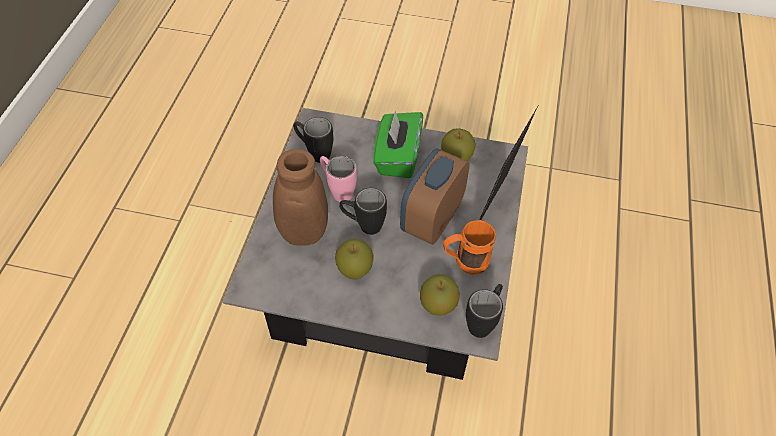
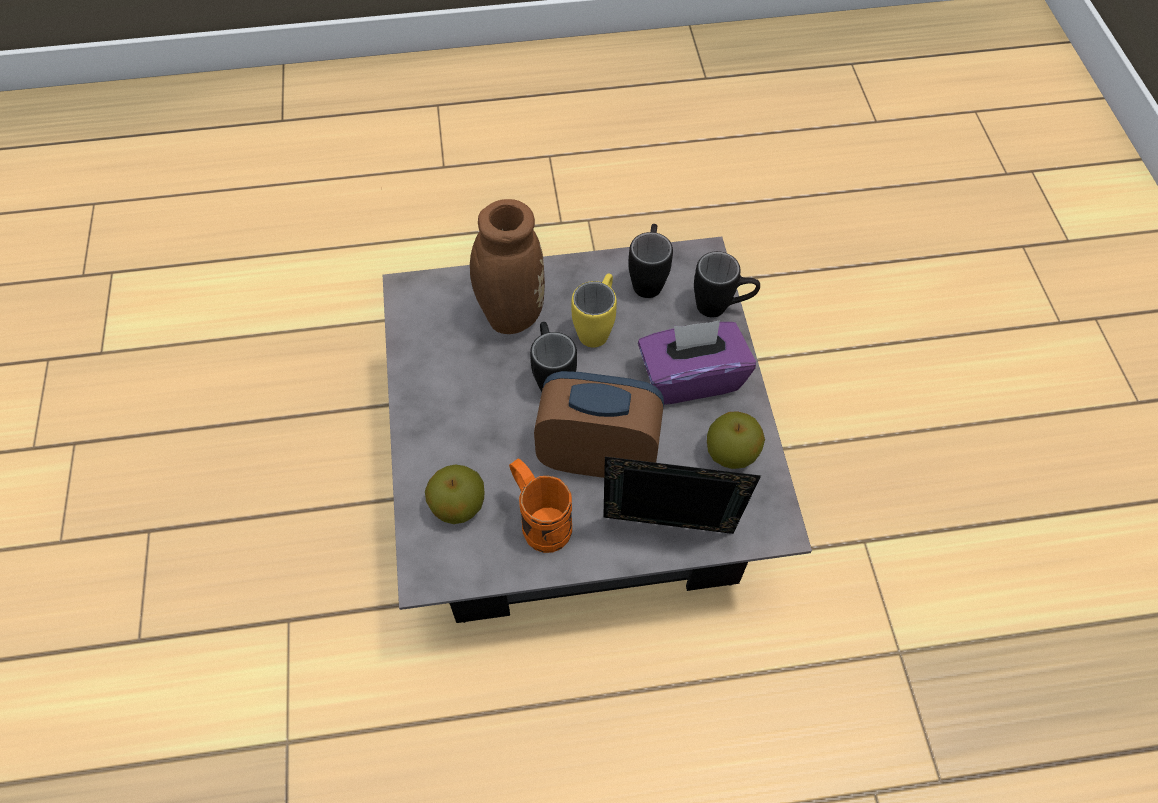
camera: 70 degrees right, 5 degrees up
(337, 190) = (597, 327): pink mug -> yellow mug
(355, 269) = (478, 390): apple -> none
(397, 157) = (690, 377): green tissue box -> purple tissue box
(483, 321) = (452, 572): black mug -> black mug (721, 307)

